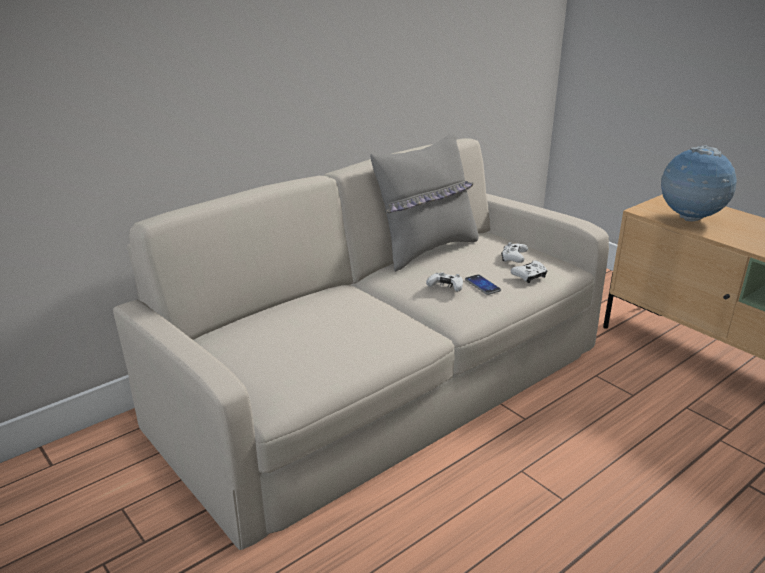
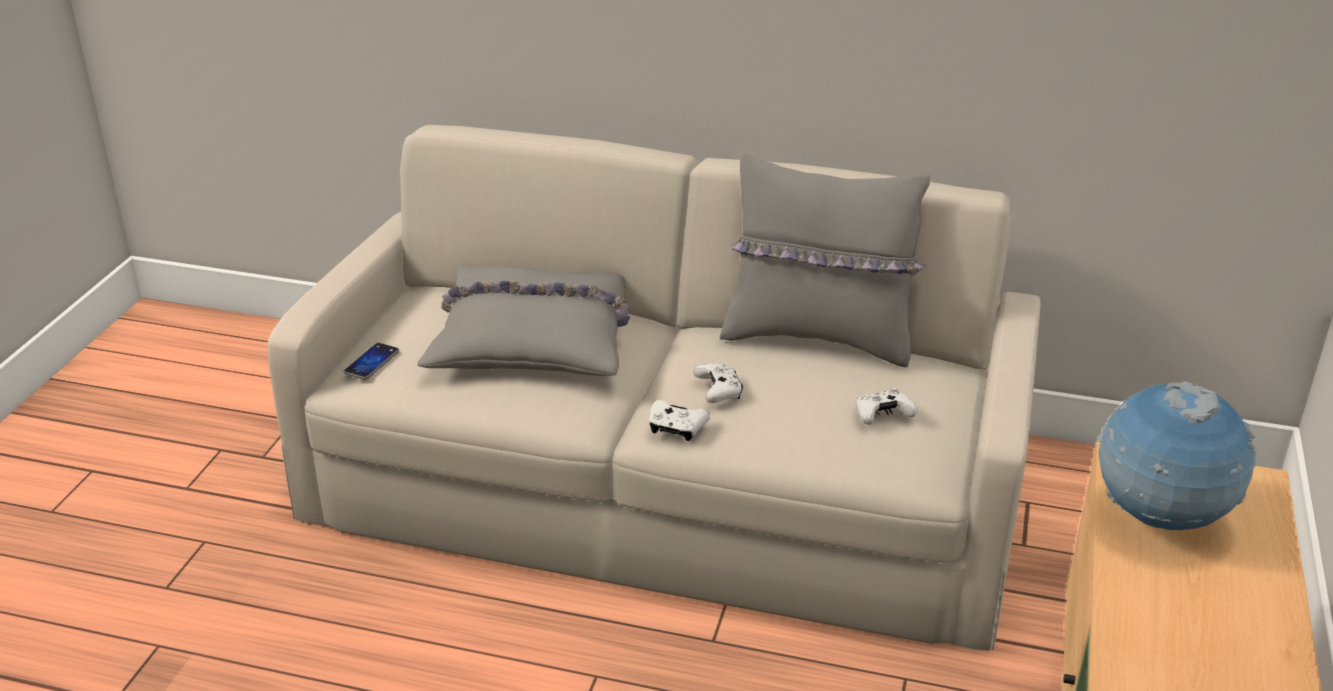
camera: 55 degrees right, 5 degrees up
(321, 320) = (534, 339): none -> grey pillow
(482, 285) = (759, 417): phone -> phone (371, 362)
(529, 276) = (838, 447): white game controller -> white game controller (676, 428)

